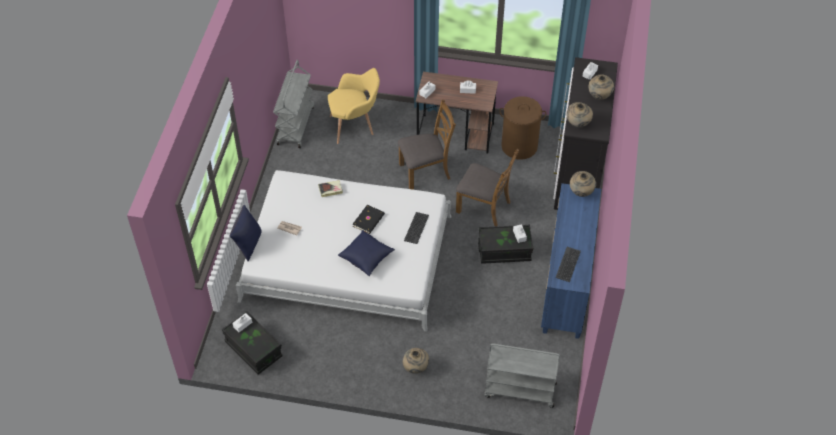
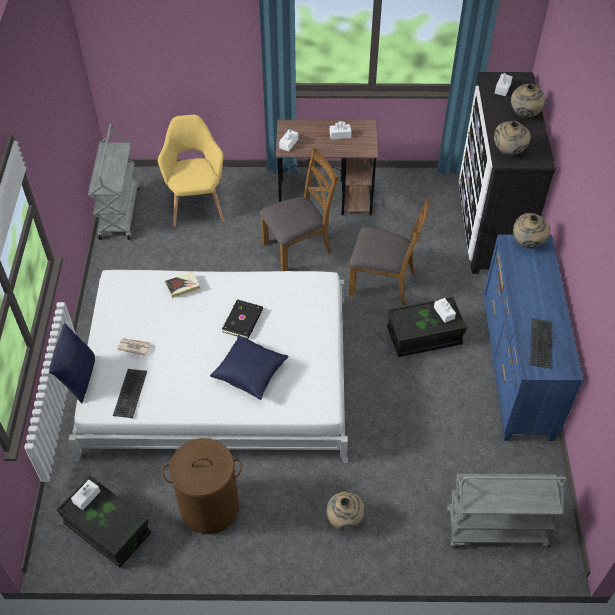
camera: 10 degrees left, 0 degrees up
(355, 126) = (197, 203): yellow armchair -> yellow armchair turned 75 degrees counterclockwise
(416, 228) = (309, 322): keyboard -> keyboard (129, 393)
(519, 146) = (408, 202): brown laundry basket -> brown laundry basket (209, 507)

